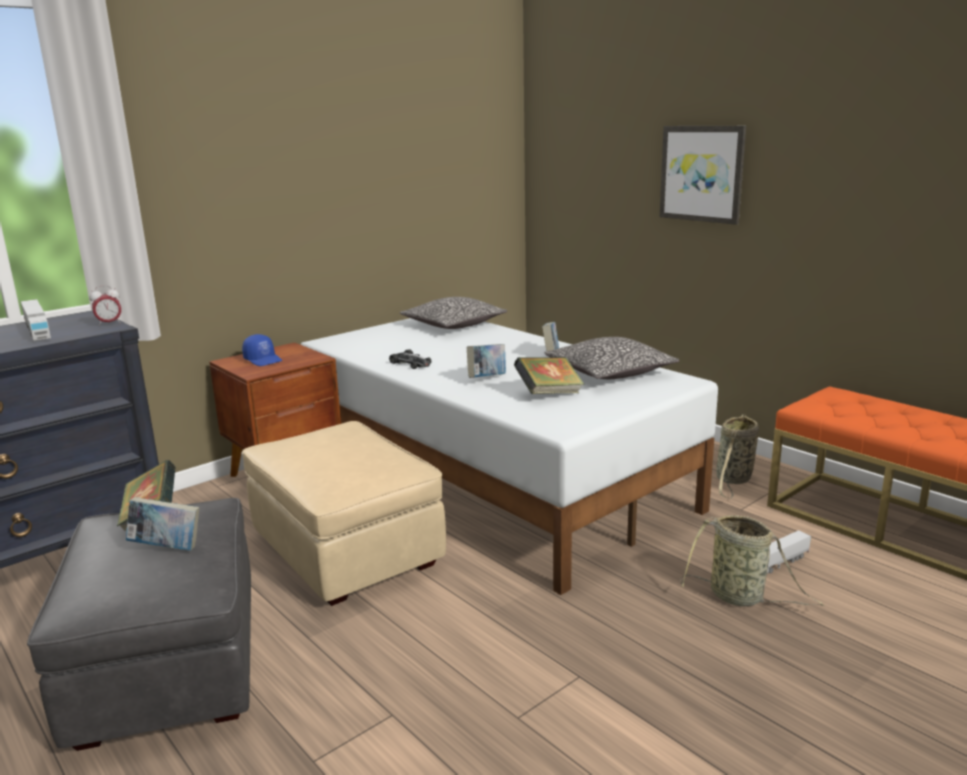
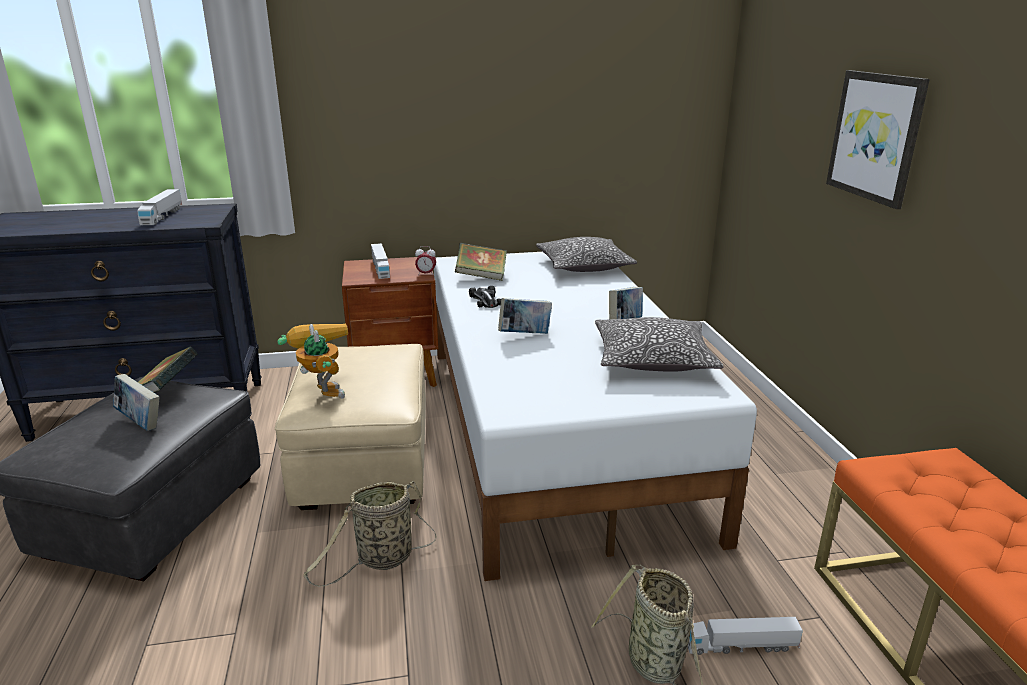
camera: 30 degrees right, 5 degrees up
(109, 324) = (211, 219): alarm clock -> alarm clock (426, 274)
(263, 360) = (380, 269): blue cap -> toy truck
(324, 473) = (321, 390): none -> toy robot
(549, 394) = (555, 368): book -> book (481, 276)
(733, 480) = (807, 521): basket -> basket (381, 560)

